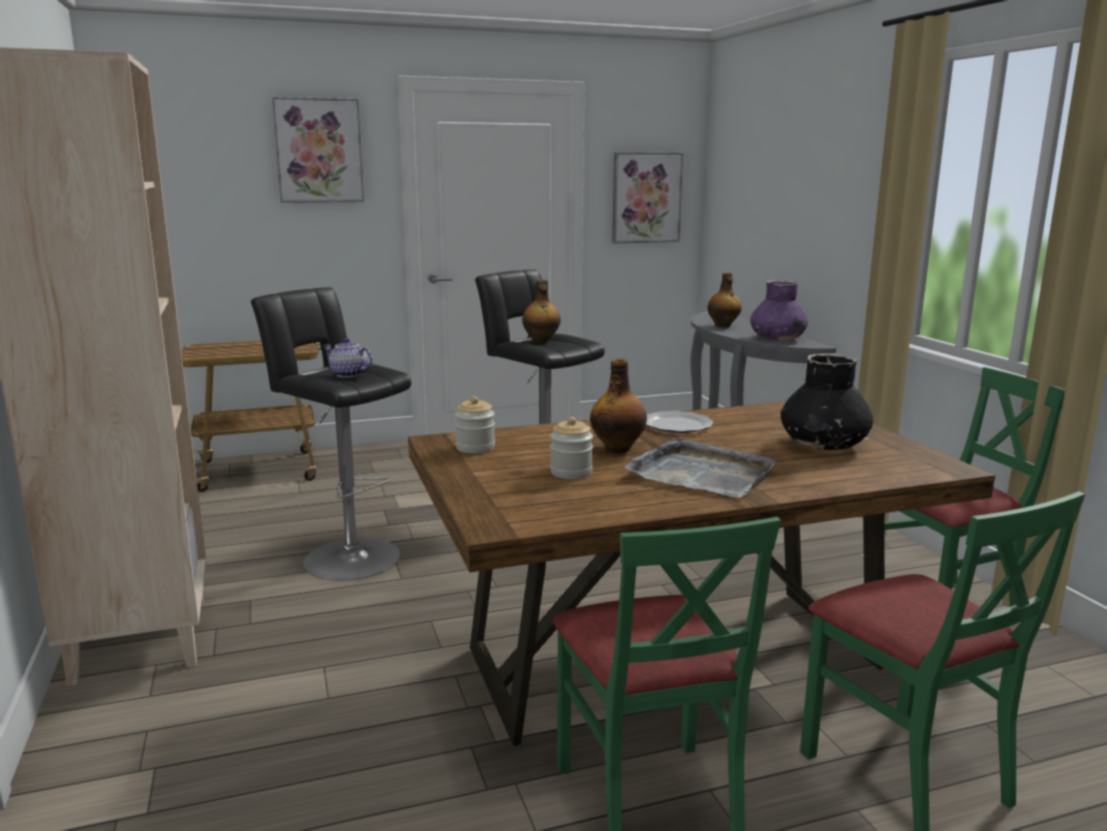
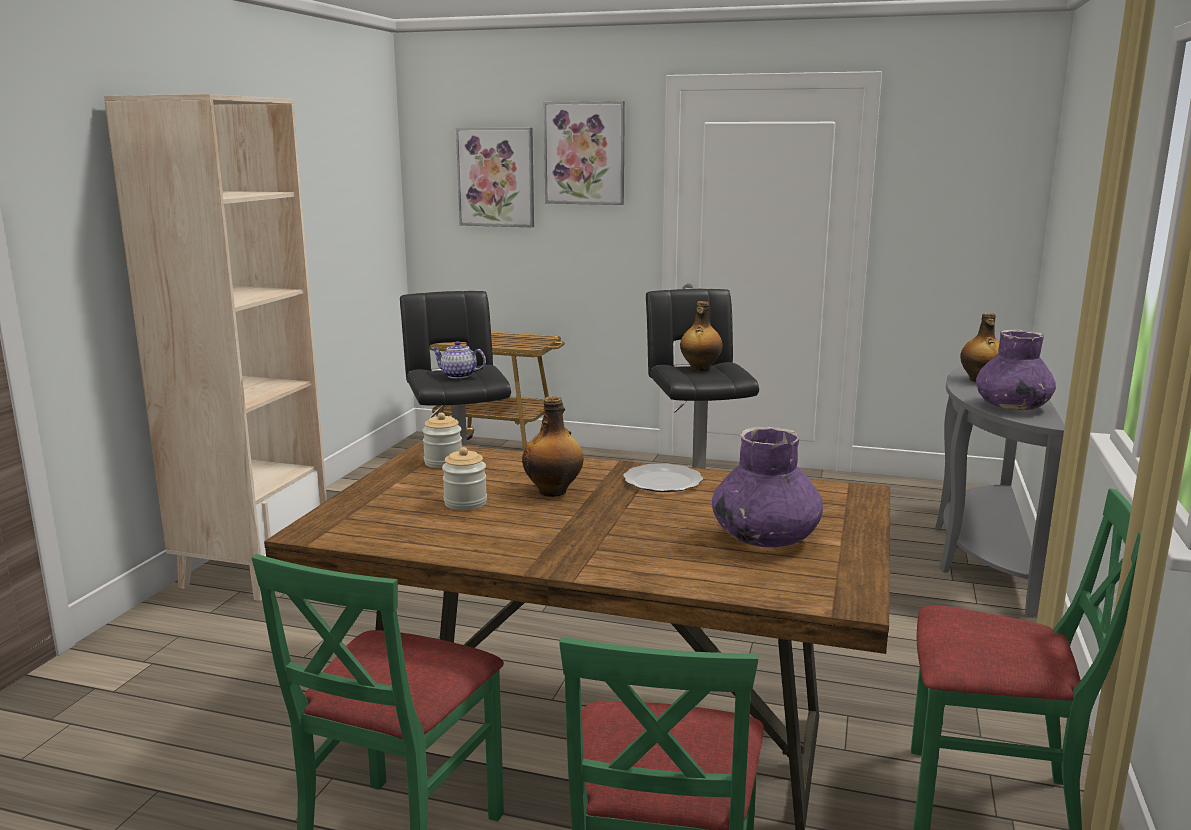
camera: 35 degrees right, 0 degrees up
(347, 374) = (458, 376): teapot -> teapot turned 45 degrees counterclockwise
(646, 197) = (958, 210): picture -> picture (496, 177)
(701, 474) = (569, 534): grey tray -> none
(823, 444) = (765, 537): black vase -> purple vase

